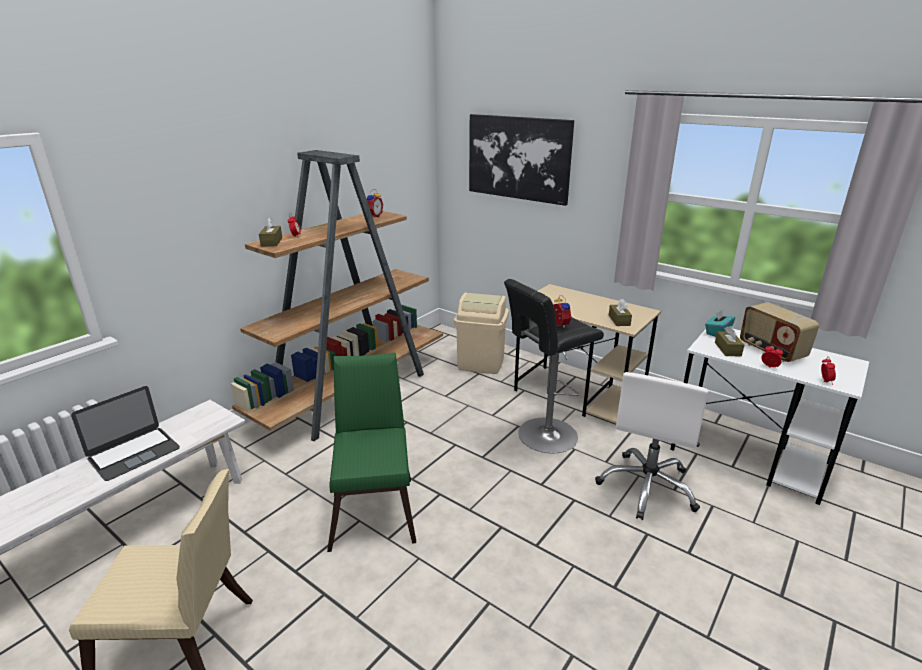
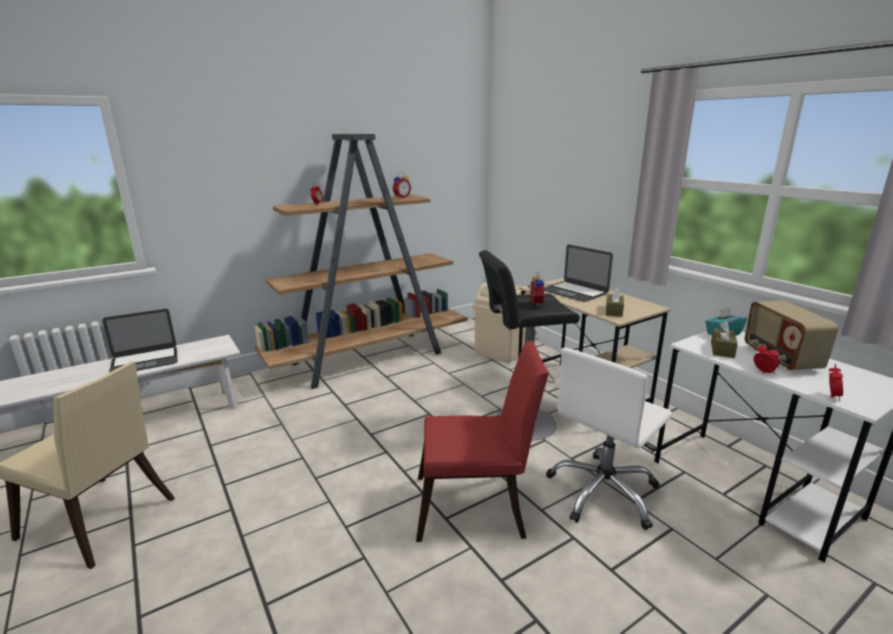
camera: 20 degrees right, 5 degrees down
(271, 242) = (293, 206): brown tissue box -> none
(374, 506) = (323, 449): green chair -> none
(518, 158) = (551, 151): picture -> none
(556, 527) = (477, 507): none -> red chair
(569, 302) = (574, 291): none -> laptop

